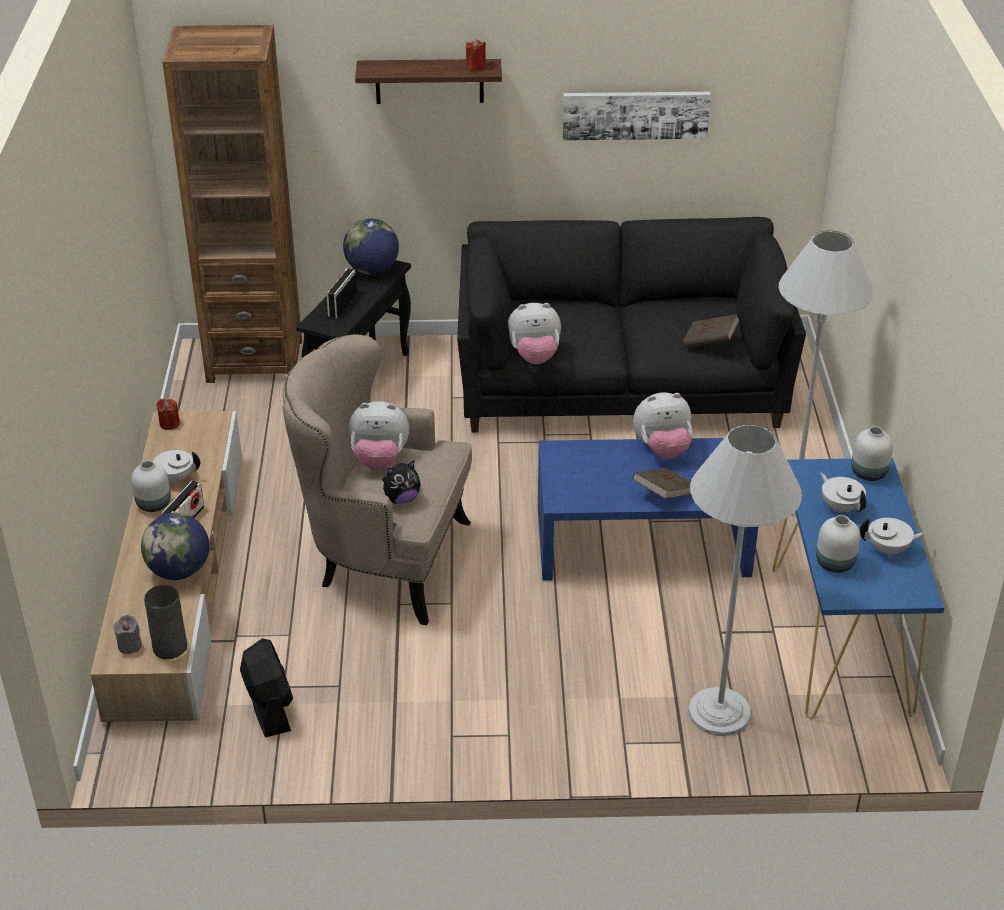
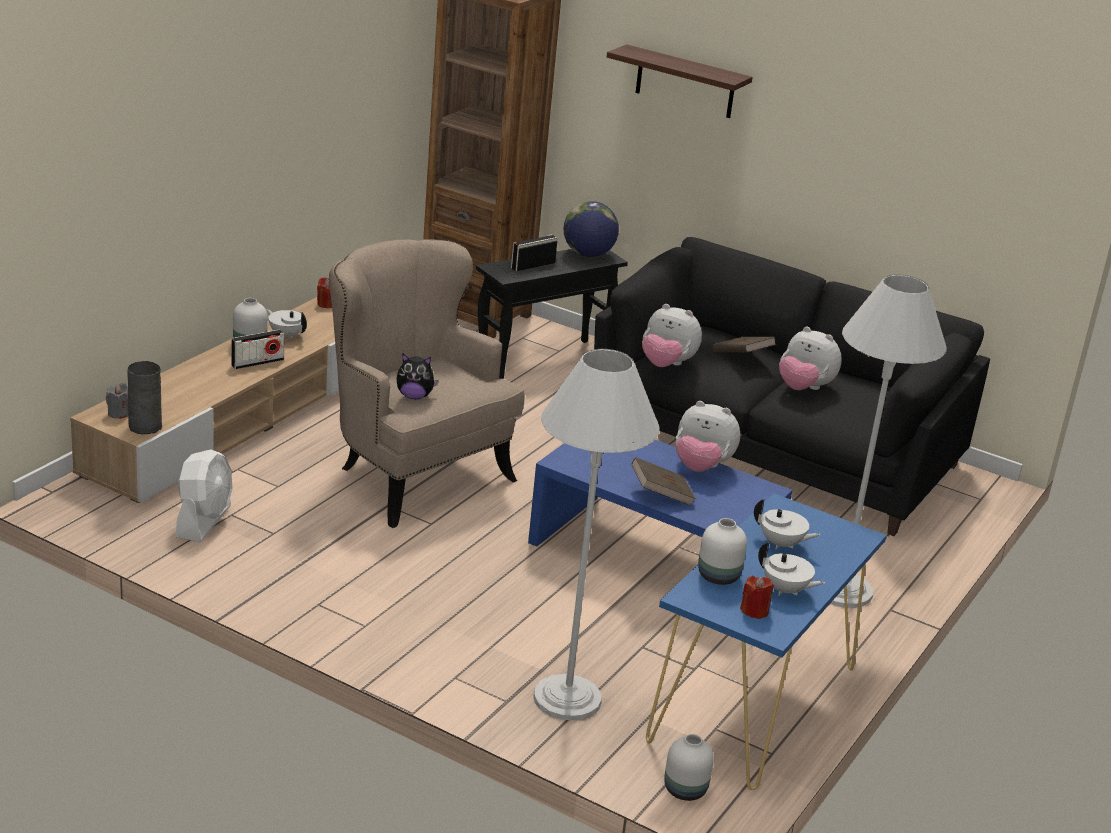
camera: 30 degrees right, 10 degrees down
(179, 571) = (213, 388): globe -> none
(269, 707) = (204, 521): black fan -> white fan
(379, 460) = (433, 369): plush toy -> plush toy (804, 388)
(476, 67) = (721, 74): red candle -> red candle (754, 611)
(635, 114) = (871, 172): picture -> none
(710, 342) = (845, 413): brown book -> brown book (742, 357)
(840, 507) = (781, 544): white teapot -> white teapot turned 120 degrees clockwise
(869, 472) = (846, 534): white vase -> white vase (686, 790)

